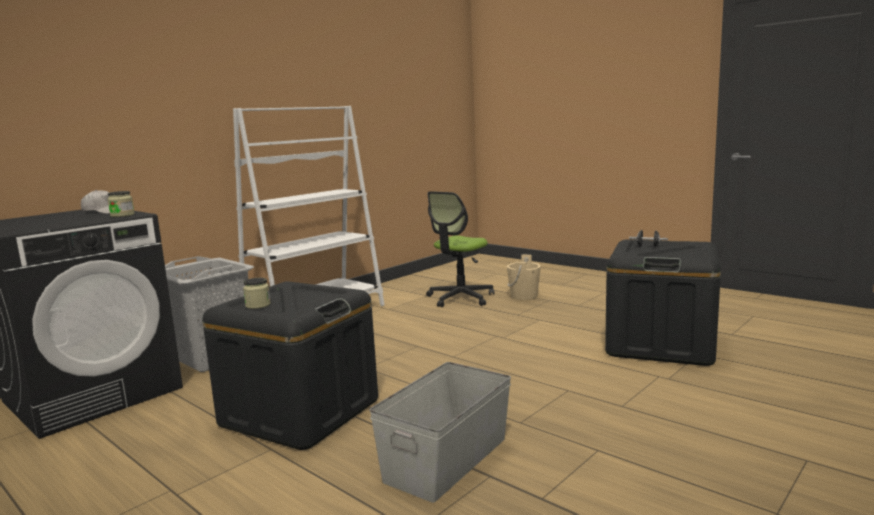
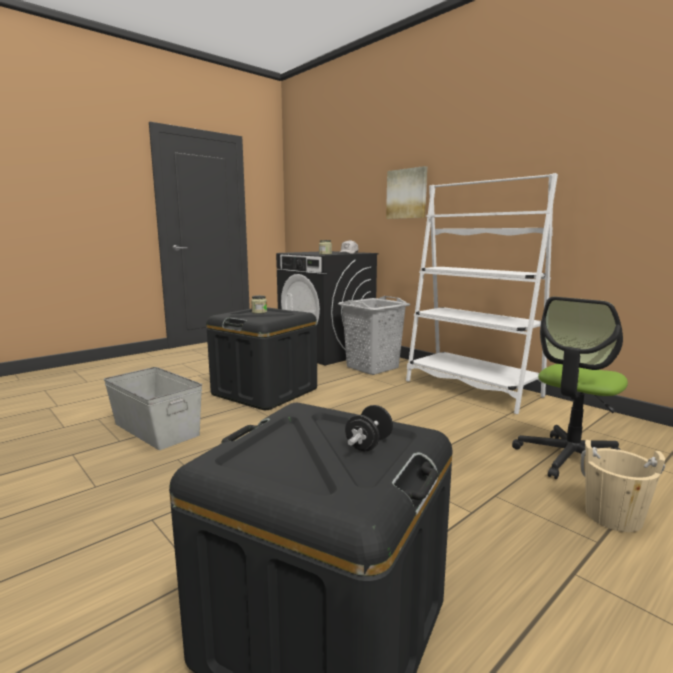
camera: 95 degrees right, 0 degrees up
(142, 115) = (407, 194): none -> picture
(460, 298) = (570, 459): office chair -> office chair turned 90 degrees counterclockwise

